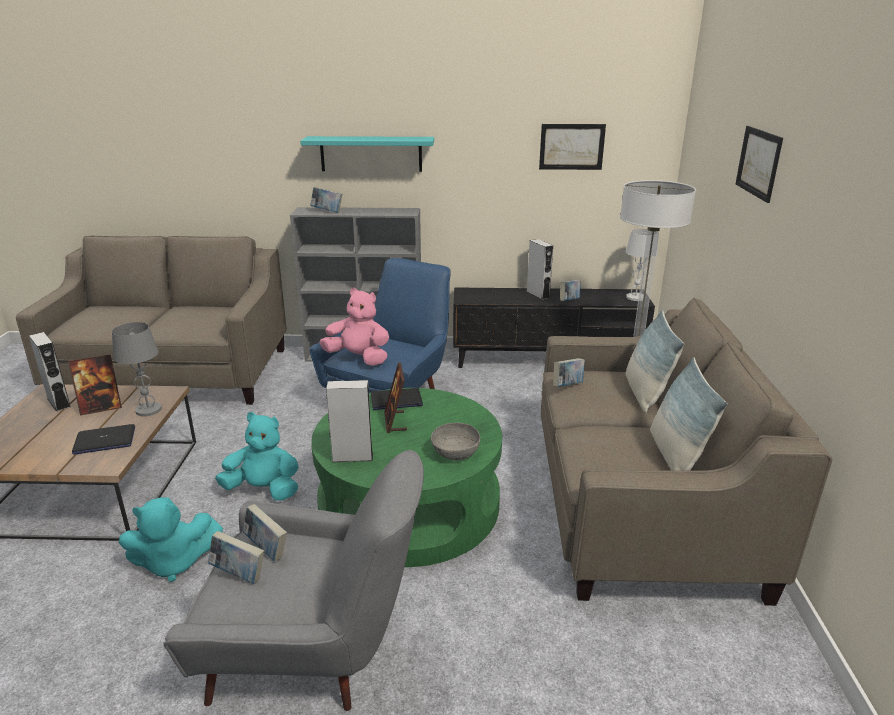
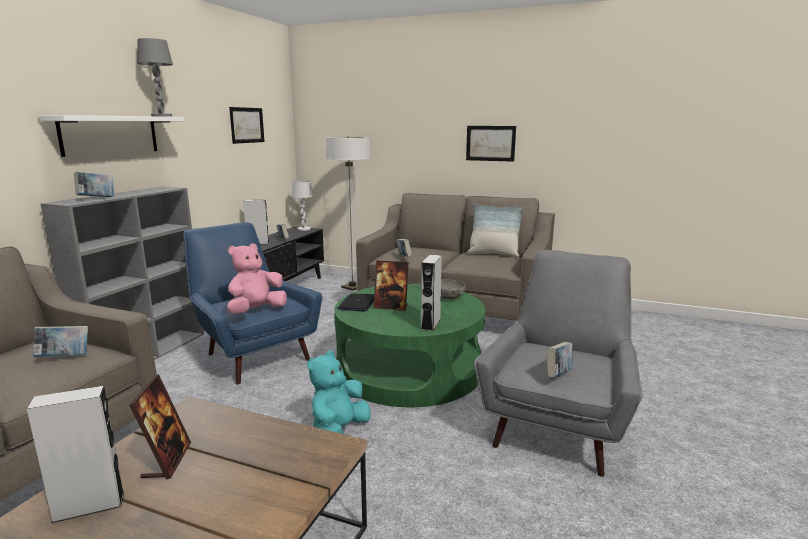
camera: 70 degrees left, 10 degrees down
(104, 441) = (272, 453): laptop -> none
(148, 410) = (222, 422): grey table lamp -> grey table lamp (161, 116)
(174, 563) = (423, 492): turquoise plush toy -> none
(266, 549) = (530, 364): book -> book (64, 357)
(371, 154) = (110, 135): turquoise shelf -> white shelf
(645, 394) = (427, 248): pillow -> none
(758, 162) = (415, 110): picture -> picture (490, 143)

